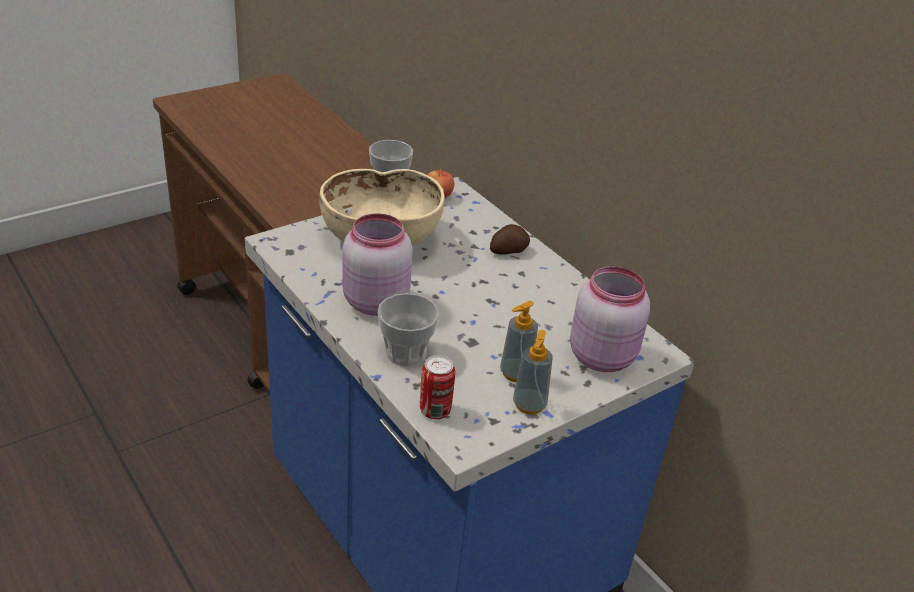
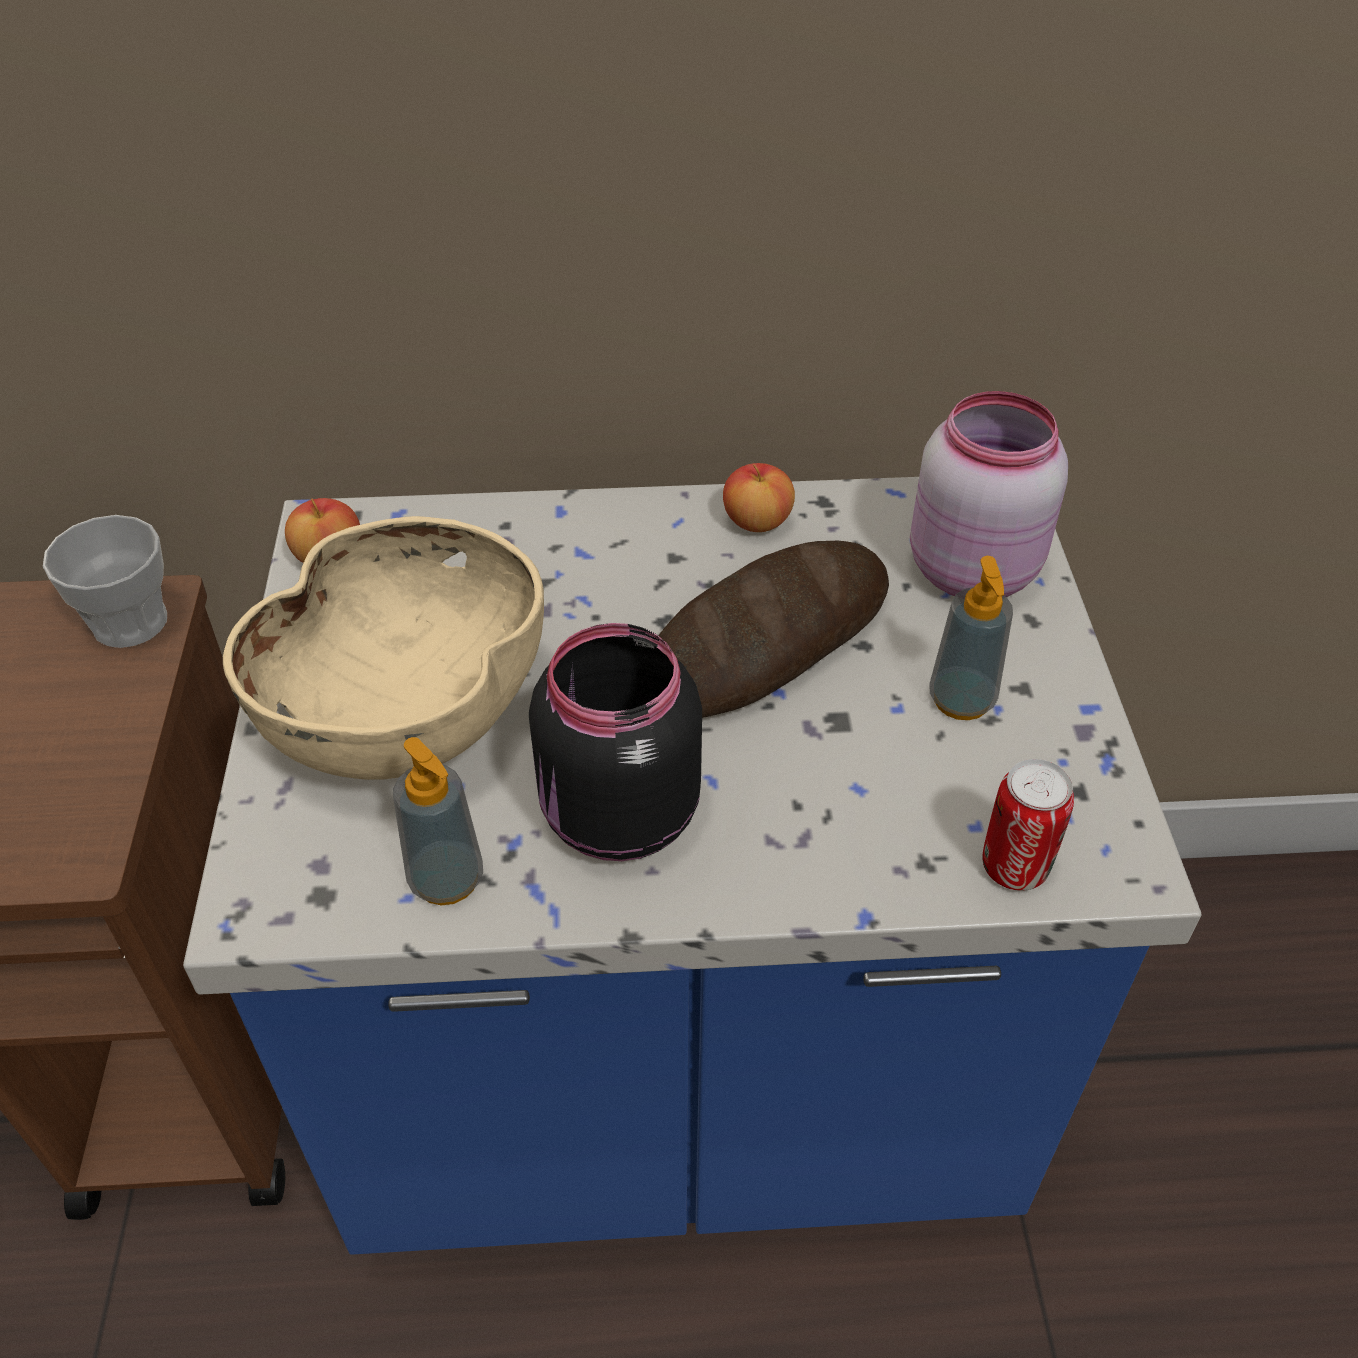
camera: 55 degrees left, 10 degrees up
(373, 301) = (616, 817): pink jar -> black jar
(406, 353) = (817, 837): cup -> none
(497, 311) = (766, 641): none -> bread
(508, 250) = (592, 542): potato -> none
(529, 405) = (1057, 722): soap dispenser -> soap dispenser (446, 880)
(566, 287) = (757, 521): none -> apple

